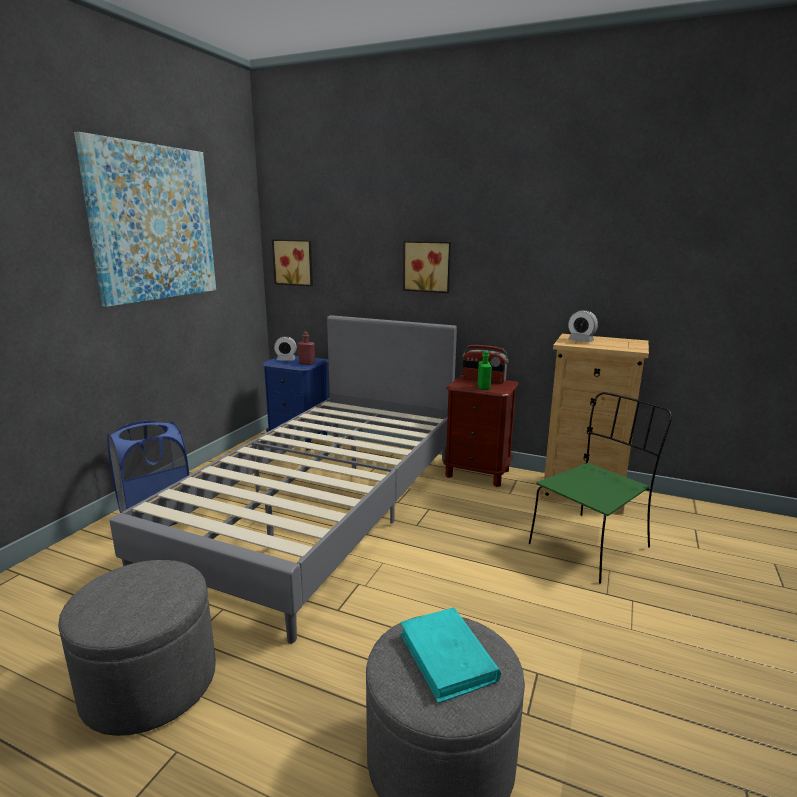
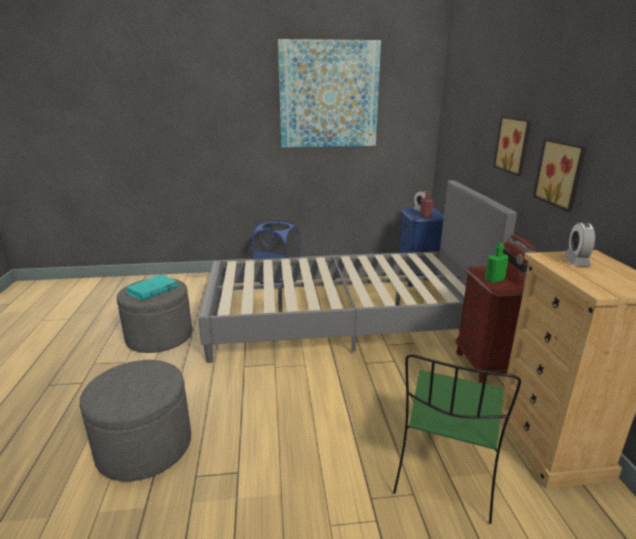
camera: 60 degrees right, 5 degrees up
(294, 262) = (449, 129): picture -> picture (561, 173)
(447, 657) = (136, 383): turquoise book -> turquoise book (152, 290)
(590, 545) = (446, 471): green chair -> green chair turned 90 degrees clockwise

